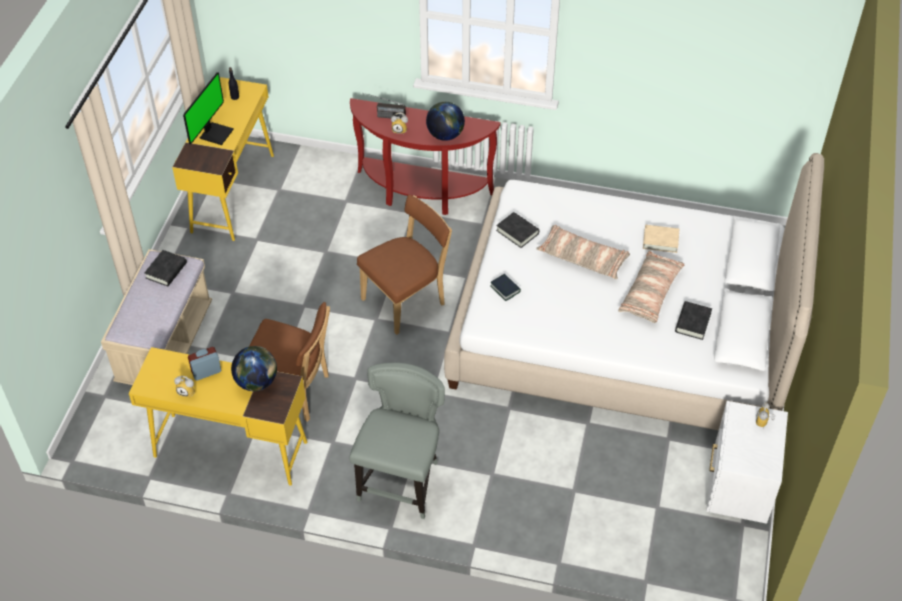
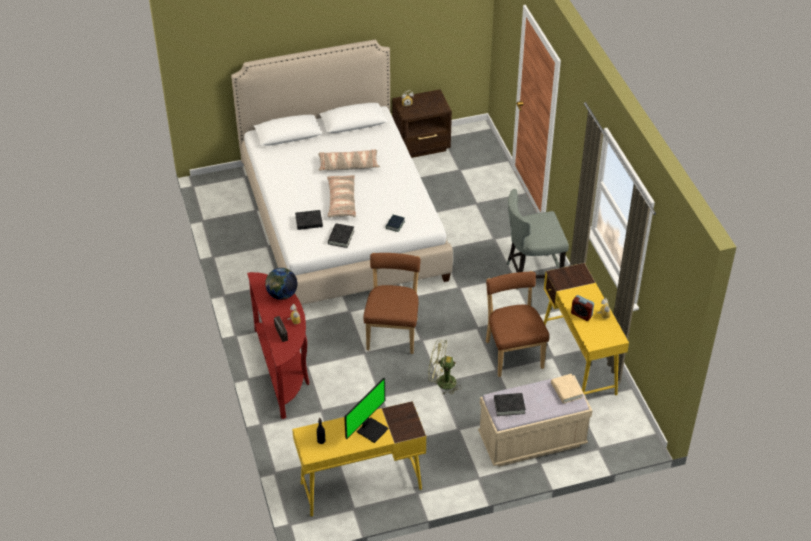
camera: 120 degrees left, 5 degrees down
(215, 133) = (371, 429): monitor -> monitor turned 135 degrees clockwise
(256, 382) = (567, 288): globe -> none
(303, 308) = (441, 382): none -> green fan
(406, 300) = (393, 332): brown chair -> brown chair turned 75 degrees clockwise
(660, 241) = (300, 174): beige book -> beige book (566, 390)
(692, 323) = (359, 142): black book -> black book (309, 222)
(737, 488) = (422, 146): white nightstand -> brown nightstand

